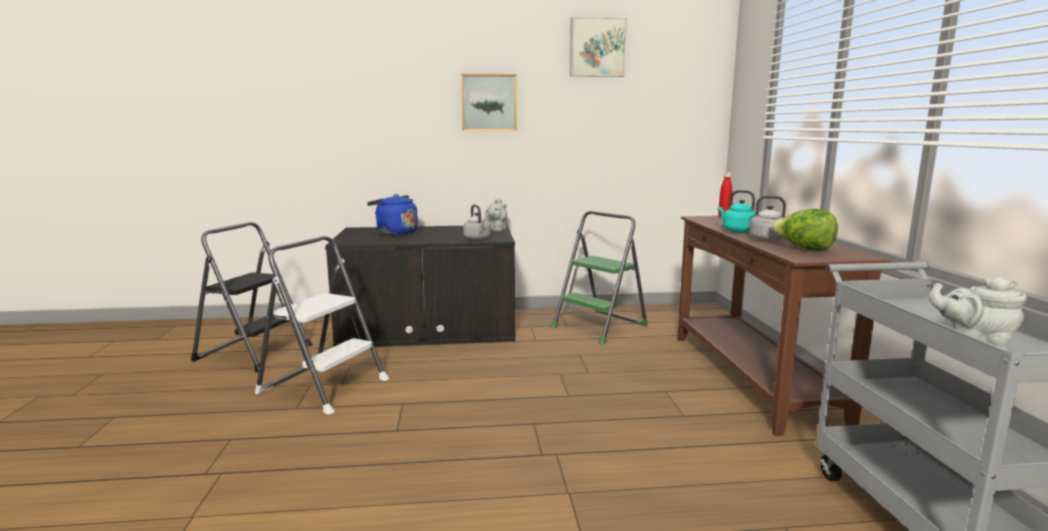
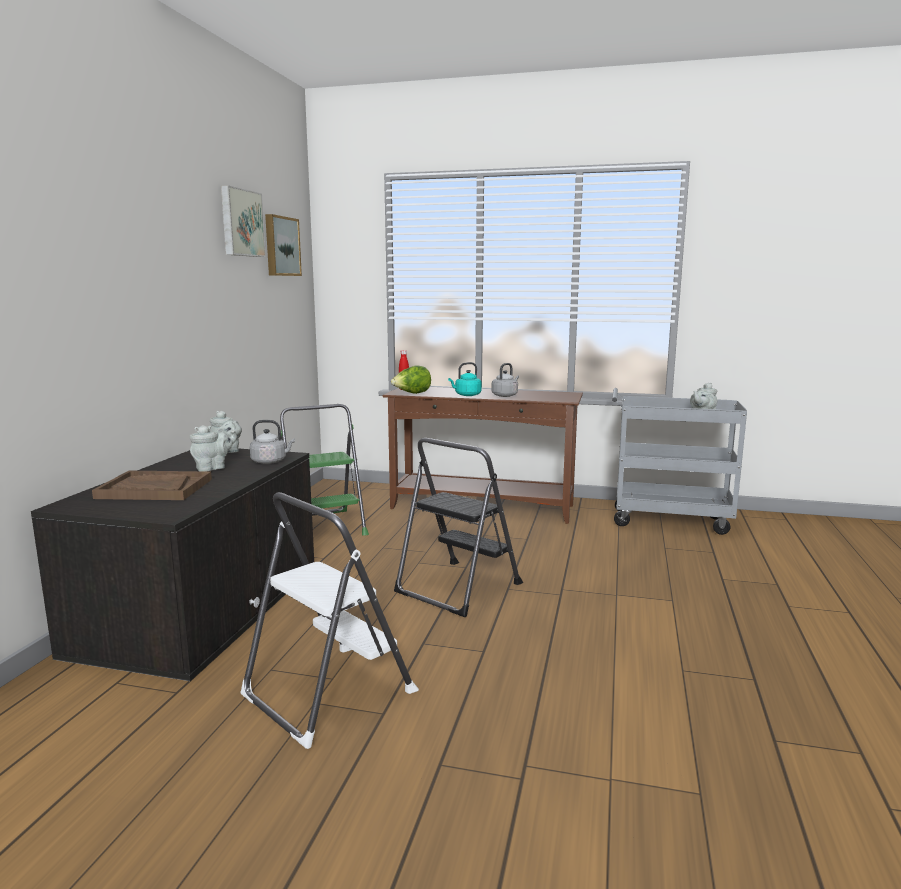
camera: 70 degrees left, 0 degrees up
(250, 352) = (104, 764): black step ladder -> black step ladder (455, 588)
(394, 233) = (154, 489): blue kettle -> brown tray
(449, 233) = (213, 468): none -> grey teapot
(489, 103) = (167, 288): picture -> picture (281, 246)
(803, 249) = (542, 396): lettuce -> lettuce (412, 393)

